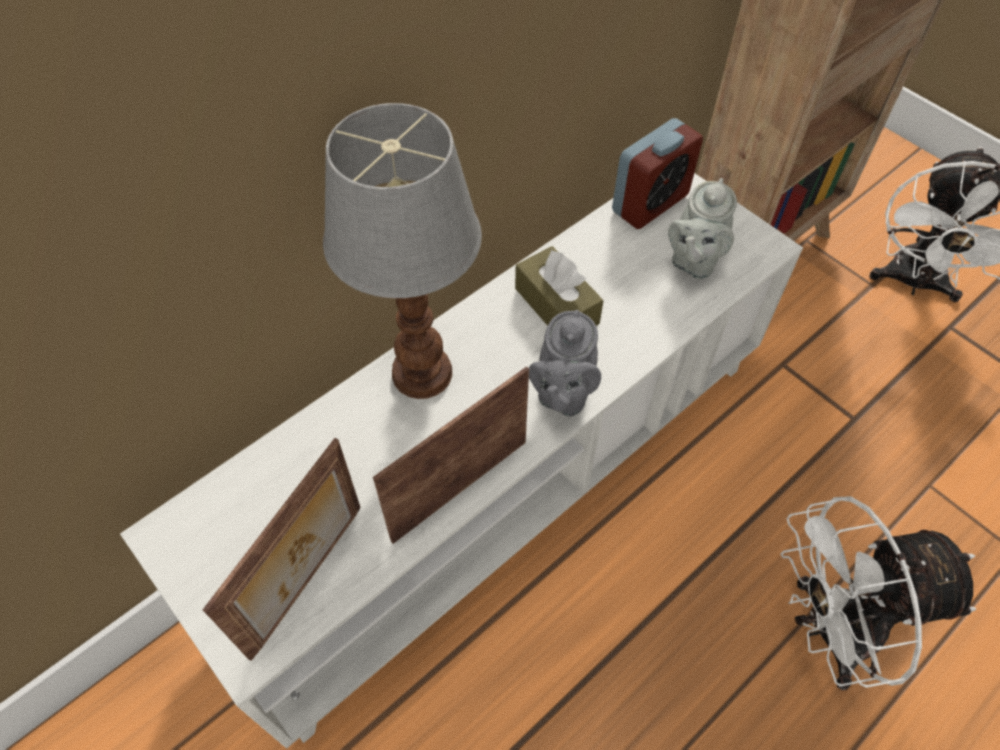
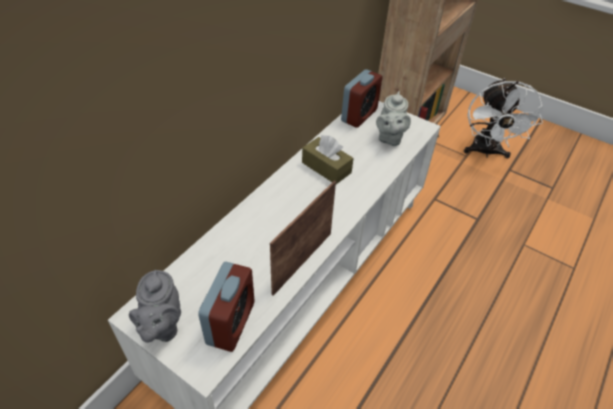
camera: 15 degrees left, 10 degrees down
(310, 580) = (231, 323): picture frame -> alarm clock
(419, 373) = (262, 210): table lamp -> none
(562, 394) = (342, 208): grey teapot -> grey teapot (162, 326)
(828, 631) = (497, 324): white fan -> none

